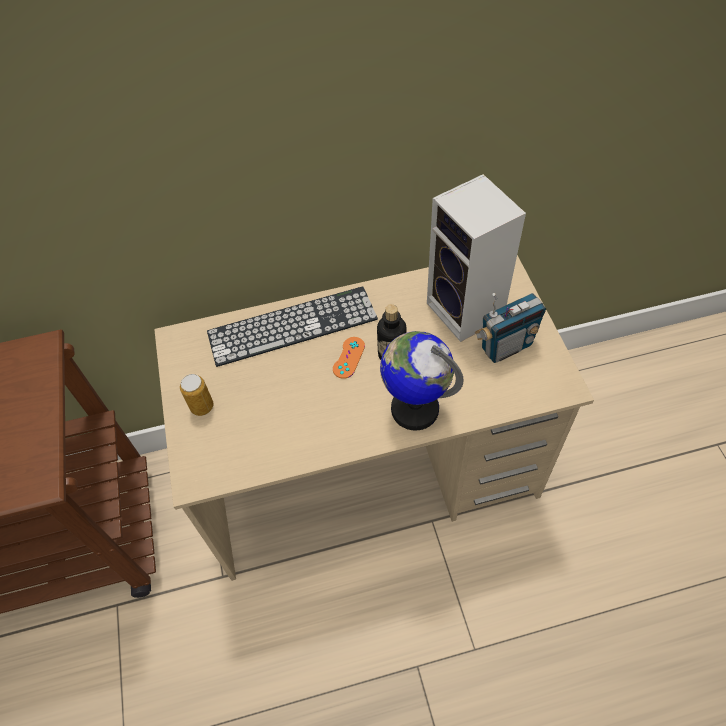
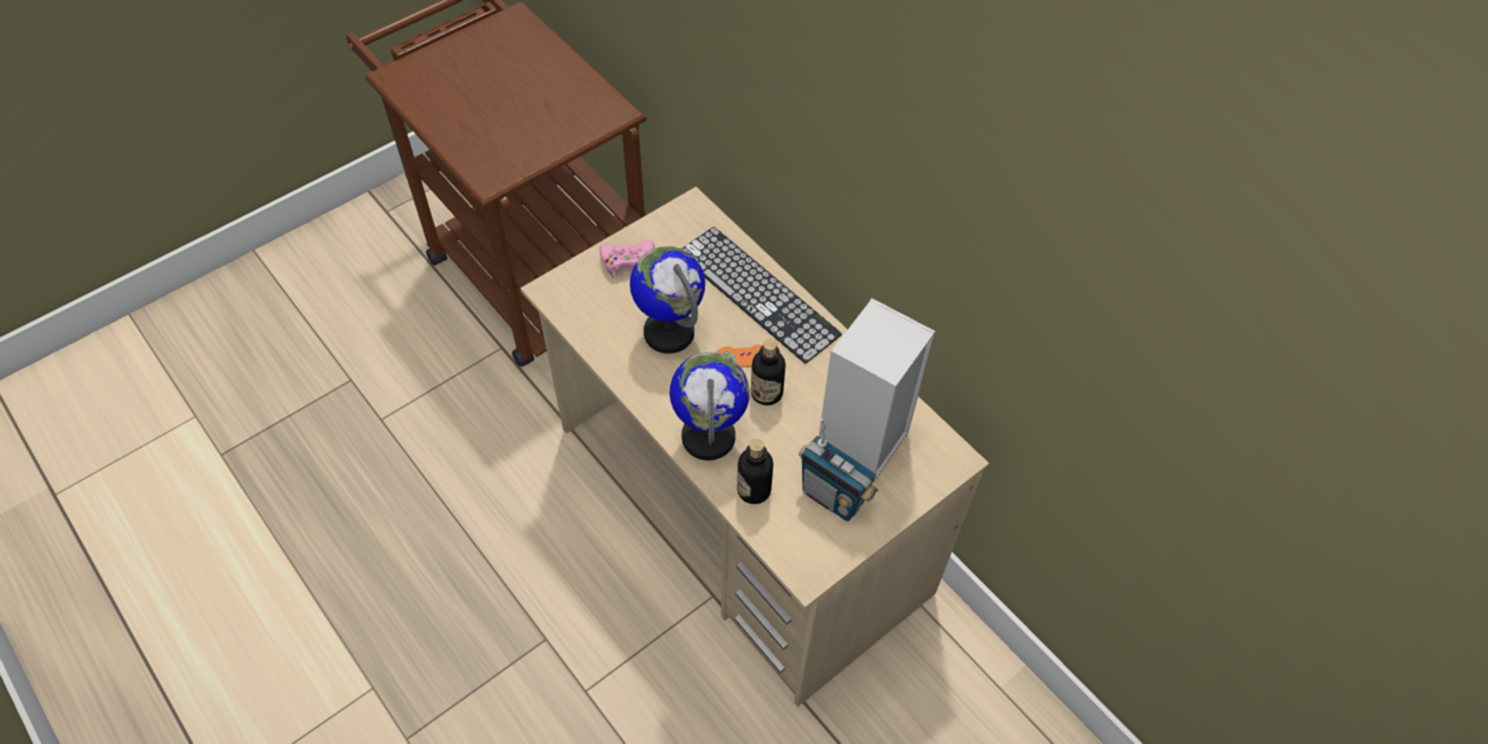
camera: 60 degrees right, 0 degrees up
(202, 406) = (628, 262): can -> pink game controller
(295, 401) = (669, 332): none -> globe
(478, 395) = (754, 490): none -> bottle

